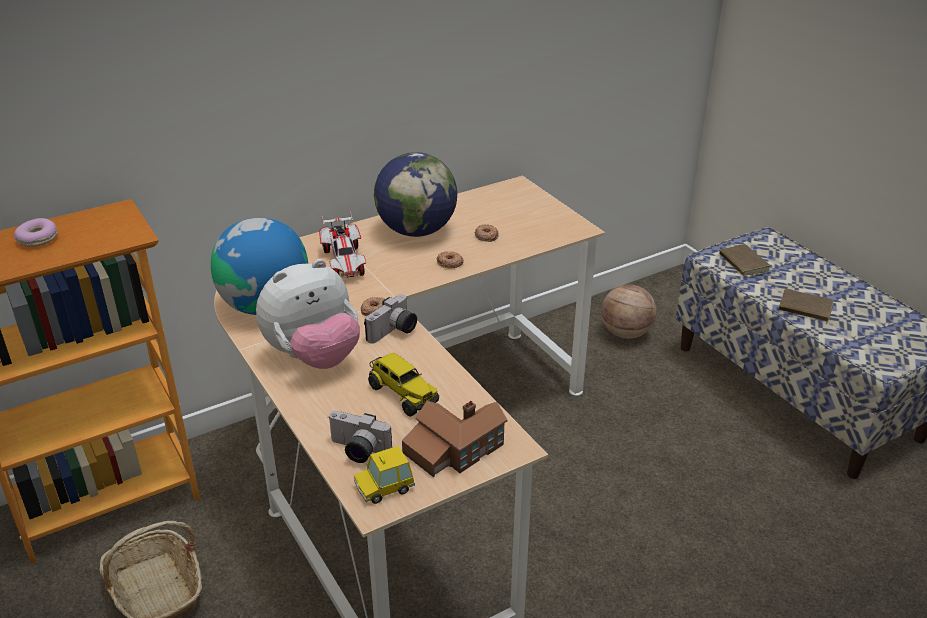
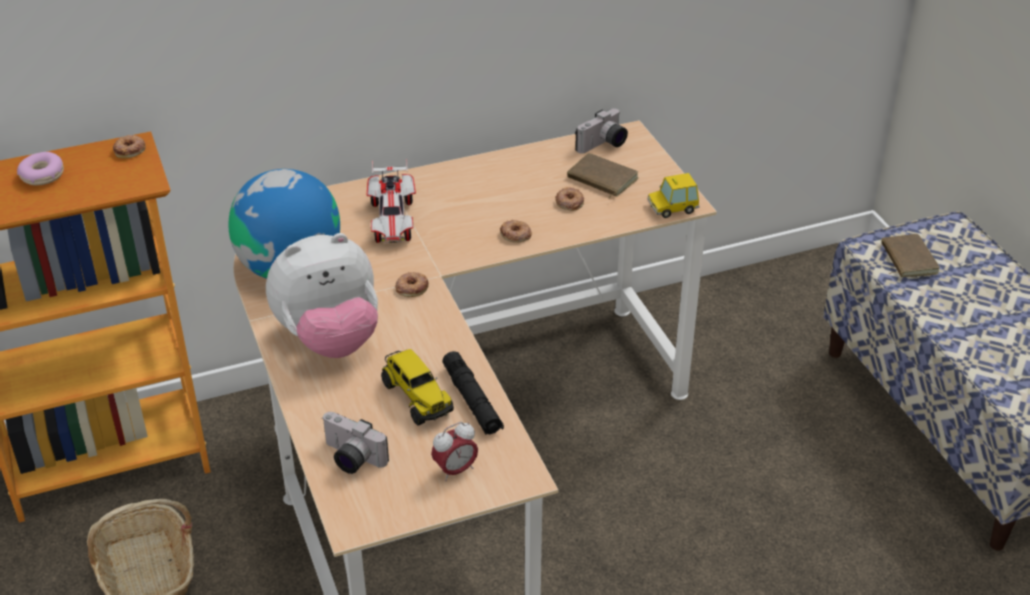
camera: 10 degrees right, 5 degrees up
(115, 213) = (130, 150): none -> donut
(384, 487) = (368, 504): toy car -> toy car (672, 207)
(394, 332) = (426, 319): camera -> camera (603, 145)
(416, 231) = (488, 187): globe -> none
(451, 391) = (472, 400): none -> black flashlight
(453, 449) = (455, 470): toy house -> alarm clock
(625, 333) = (764, 324): basketball -> none
(805, 309) = (965, 331): brown book -> brown book (601, 179)

